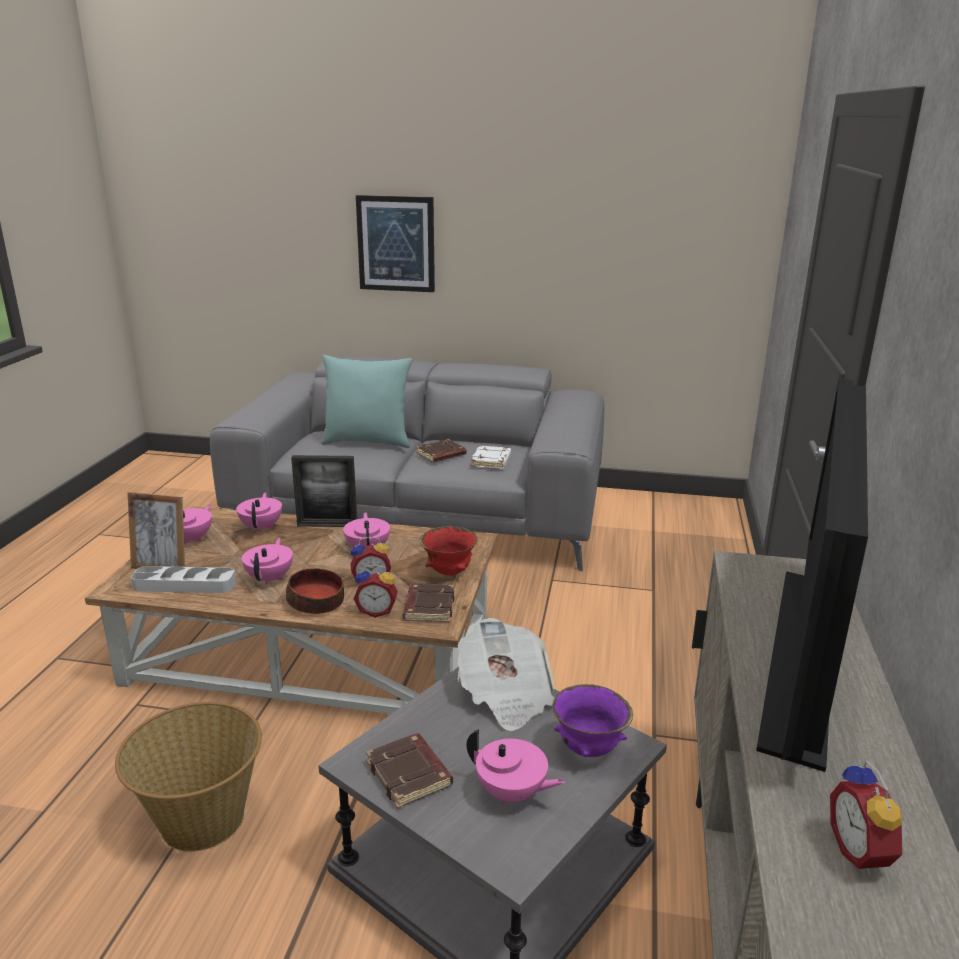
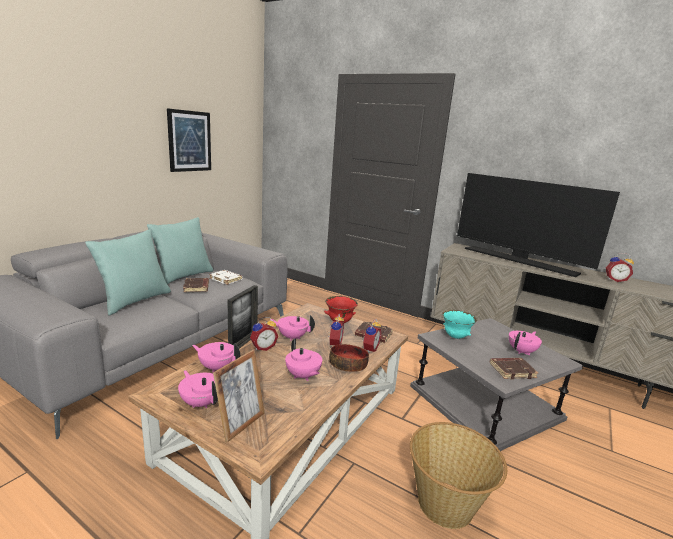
camera: 70 degrees left, 5 degrees down
(184, 585) = (283, 415): grey tray -> none
(270, 578) = (303, 376): pink teapot -> pink teapot turned 150 degrees counterclockwise
(325, 538) = (263, 347): none -> alarm clock
(396, 244) = (58, 148): picture -> picture (189, 141)
(473, 439) = (183, 276): none -> turquoise pillow
(505, 696) = (455, 337): newspaper -> turquoise bowl
(588, 750) = (494, 331): purple bowl -> none

